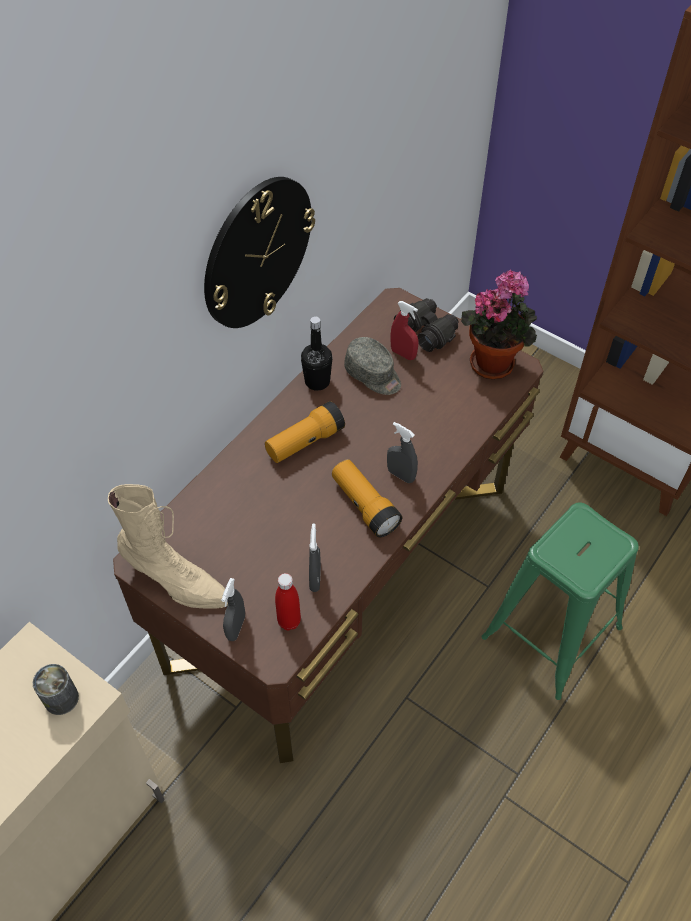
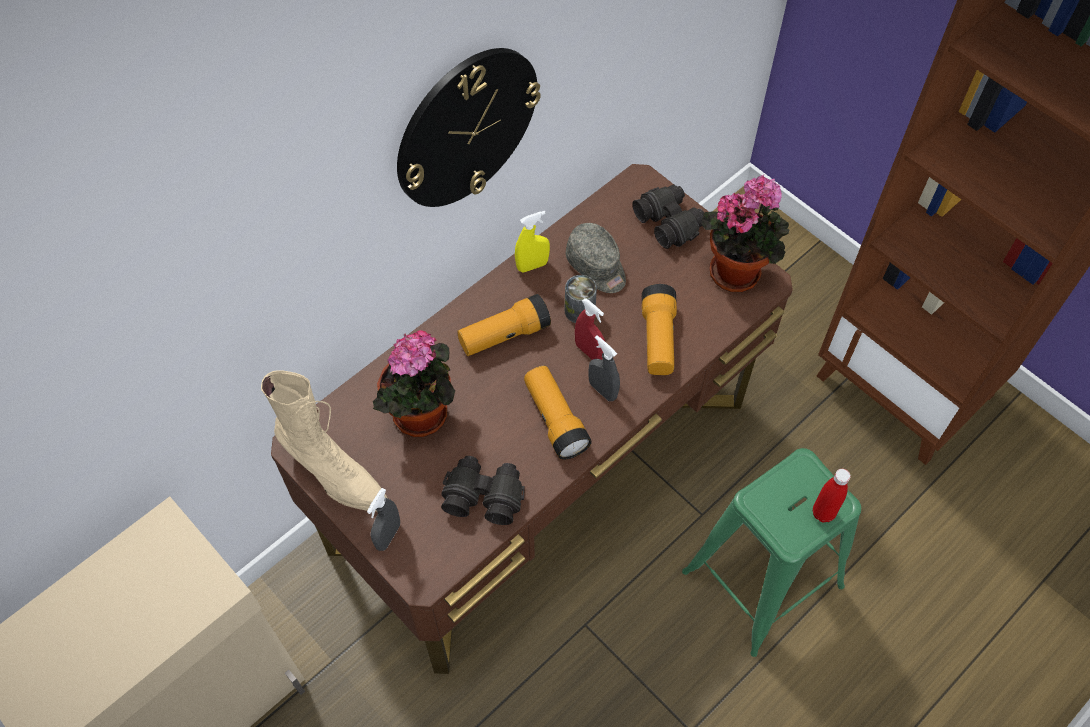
camera: 10 degrees right, 5 degrees up
(61, 698) = (188, 586): can -> can (579, 310)
(246, 522) = (422, 419): none -> potted plant
(289, 621) = (446, 538): red bottle -> red bottle (823, 513)
(315, 578) = (483, 495): grey spray bottle -> black binoculars
(317, 381) = (532, 265): black bottle -> yellow spray bottle
(403, 354) = (636, 246): red spray bottle -> red spray bottle (589, 351)
(439, 426) = (658, 339): none -> flashlight

